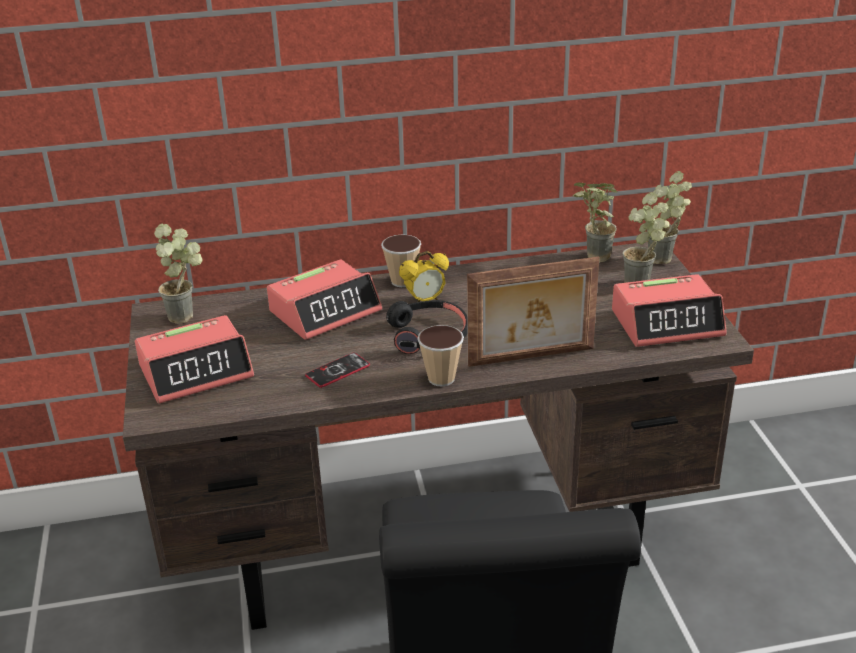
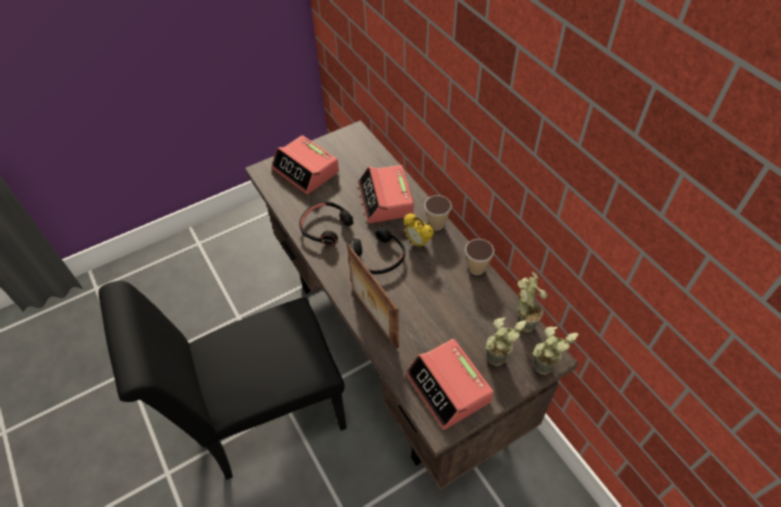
camera: 70 degrees right, 20 degrees up
(189, 316) = (356, 146): potted plant -> none
(325, 311) = (386, 200): alarm clock -> alarm clock turned 45 degrees clockwise
(337, 371) = (326, 227): phone -> black headphones
(441, 378) = (334, 277): cup -> cup (476, 268)

